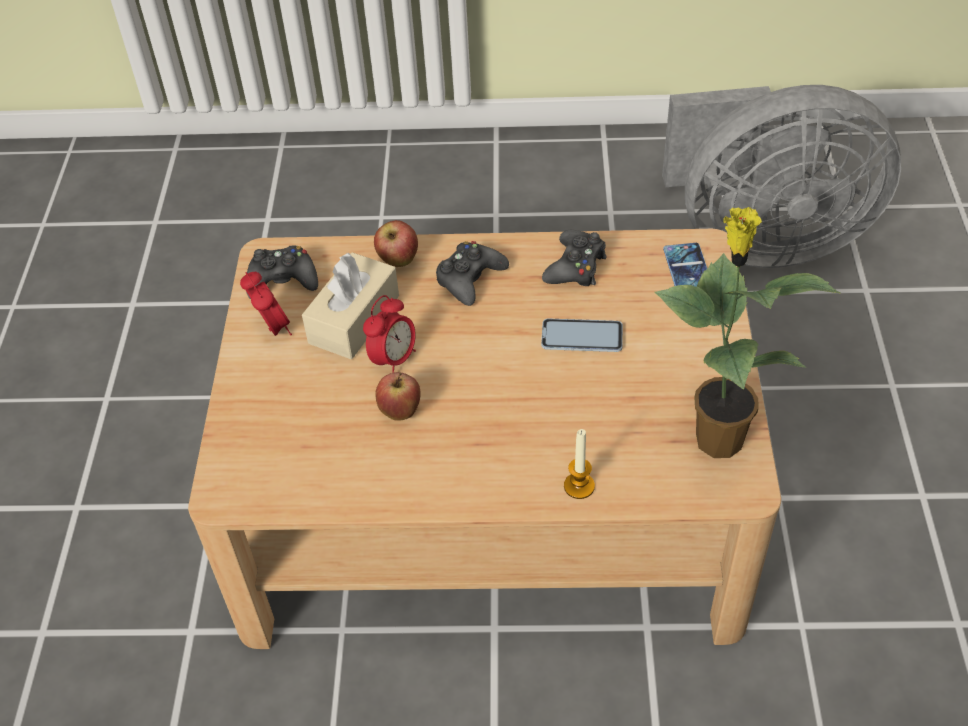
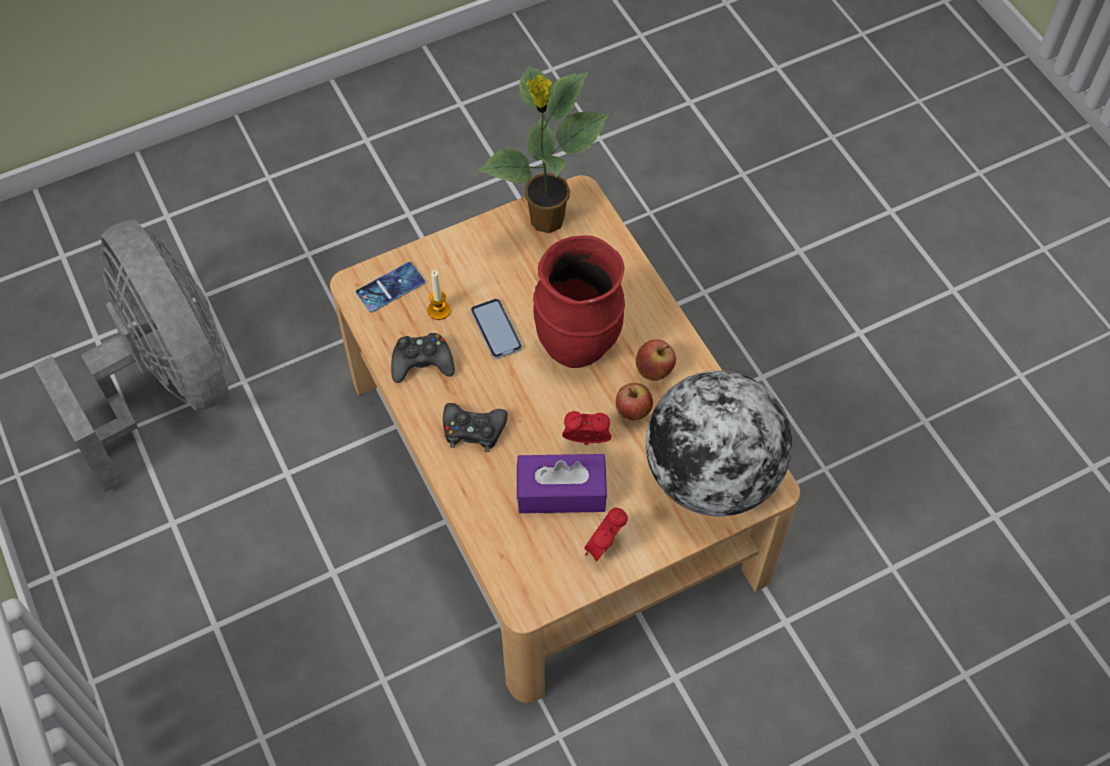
camera: 120 degrees left, 10 degrees up
(276, 447) = (711, 476): none -> globe
(282, 280) = (547, 572): black game controller -> none
(354, 319) = (561, 492): beige tissue box -> purple tissue box
(398, 261) = (479, 493): apple -> apple (654, 371)
(519, 400) = (578, 343): none -> red vase
(579, 486) = (631, 280): candle -> candle (439, 310)

